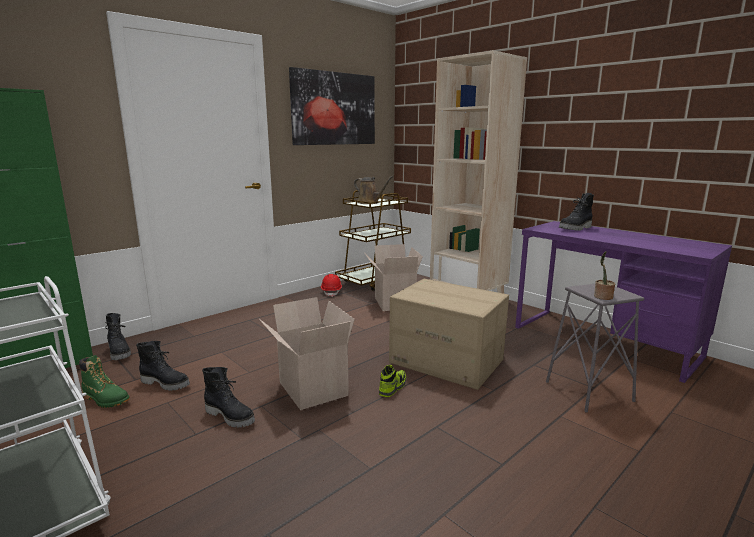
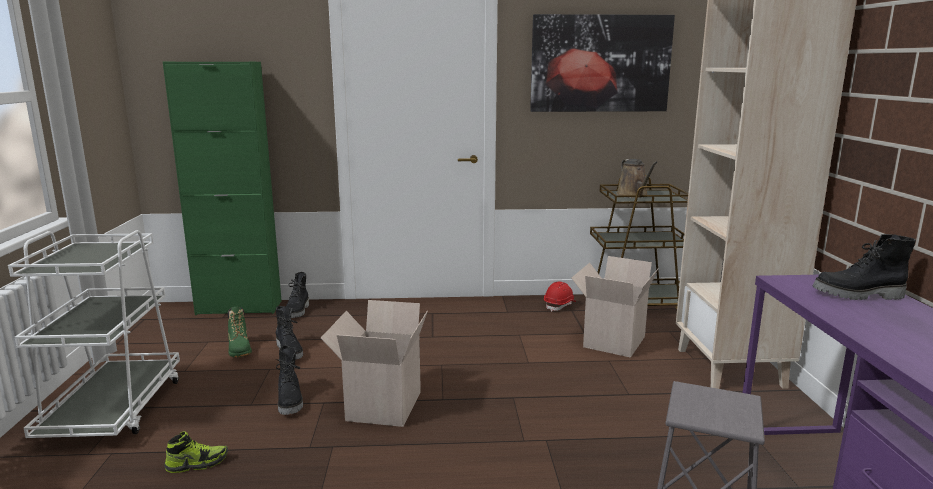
camera: 40 degrees right, 0 degrees up
(392, 387) = (456, 438): shoe -> shoe (197, 464)
(447, 361) = (563, 436): cardboard box -> none
(602, 297) = (688, 413): potted plant -> none

